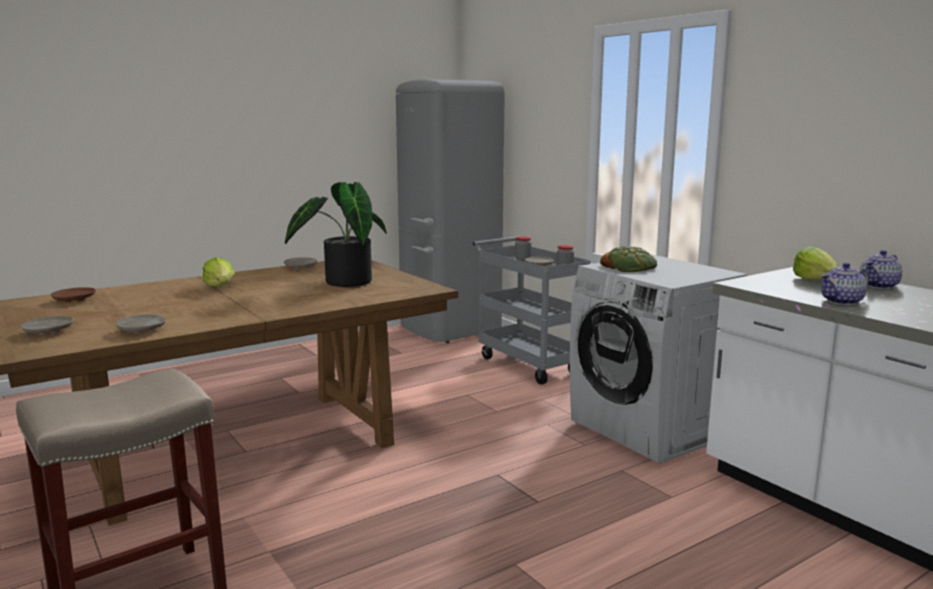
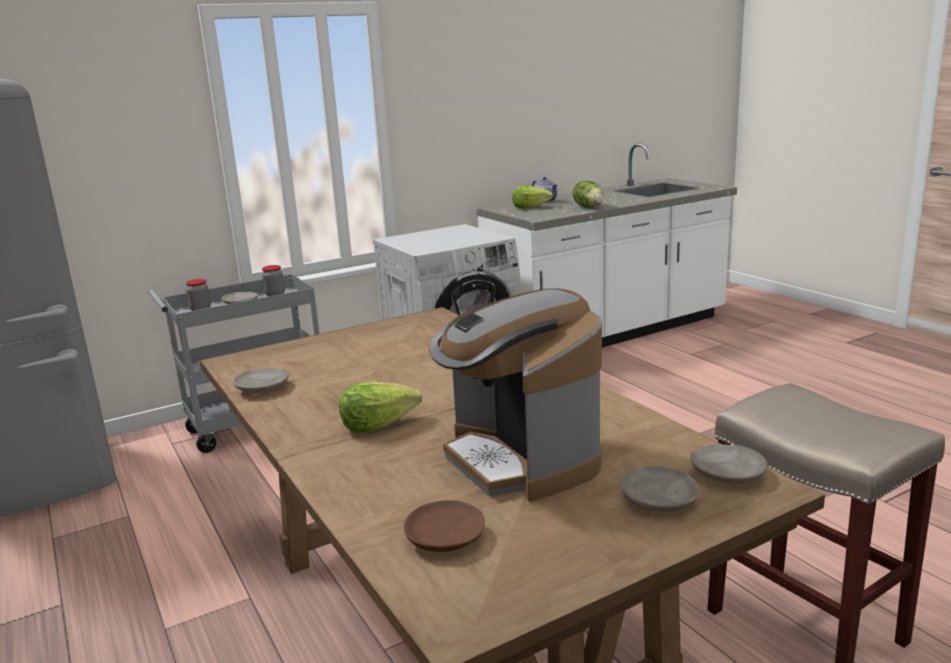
camera: 85 degrees left, 5 degrees up
(137, 309) = (520, 460): none -> coffee machine
(142, 330) = (633, 432): beige plate -> beige plate (728, 474)
(343, 282) = (378, 355): potted plant -> none
(629, 266) = (427, 244): bread -> none
(842, 301) = (589, 207): teapot -> lettuce

